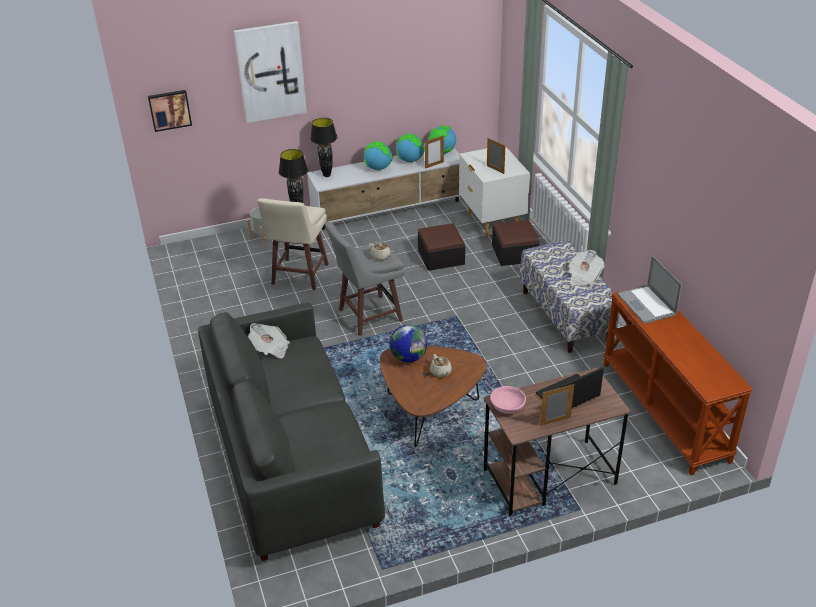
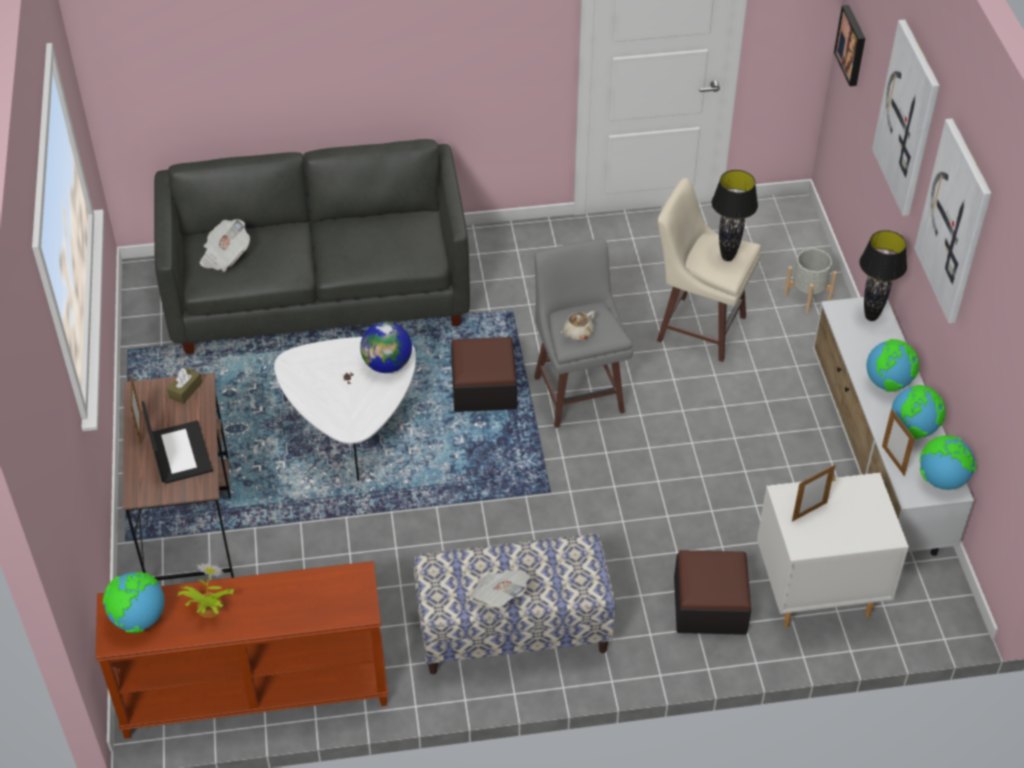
camera: 100 degrees right, 10 degrees up
(270, 348) = (423, 223): newspaper -> newspaper (225, 256)
(355, 62) = (955, 221): none -> picture
(430, 412) = (352, 427): brown coffee table -> white coffee table
(441, 257) = (716, 501): ottoman -> ottoman (484, 388)
(441, 372) = (346, 392): beige teapot -> none
(508, 407) = (185, 390): pink bowl -> brown tissue box
(646, 304) = (329, 595): laptop -> none
(685, 349) = (208, 607): none -> potted plant
(714, 377) = (138, 619): none -> globe

